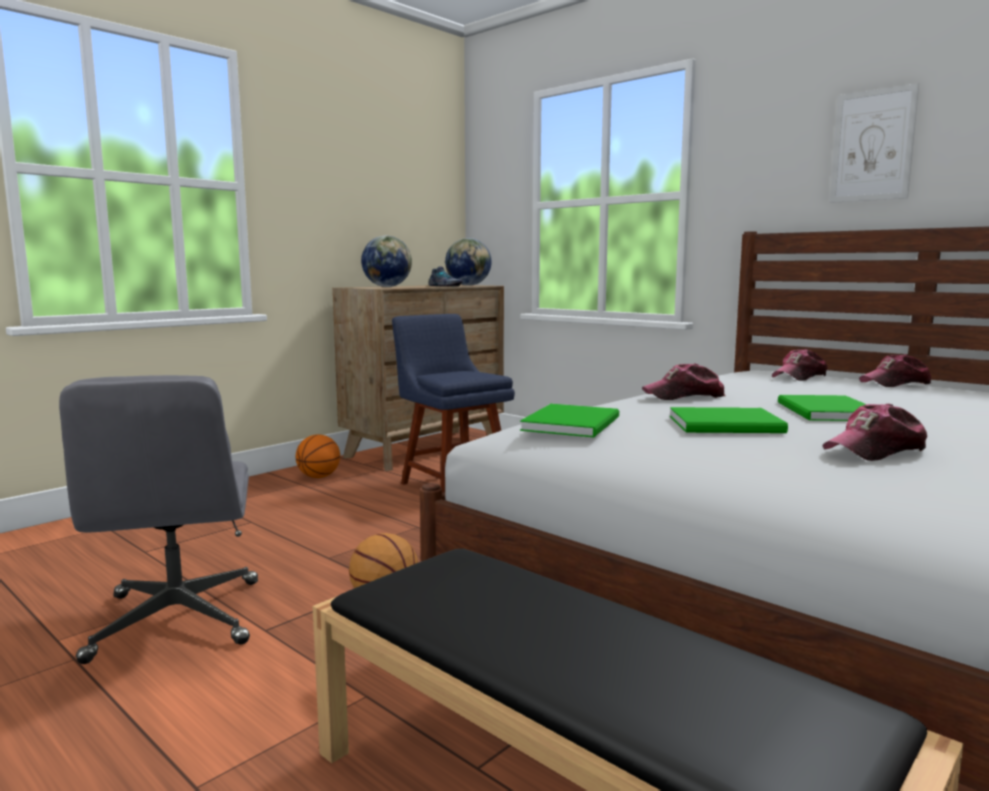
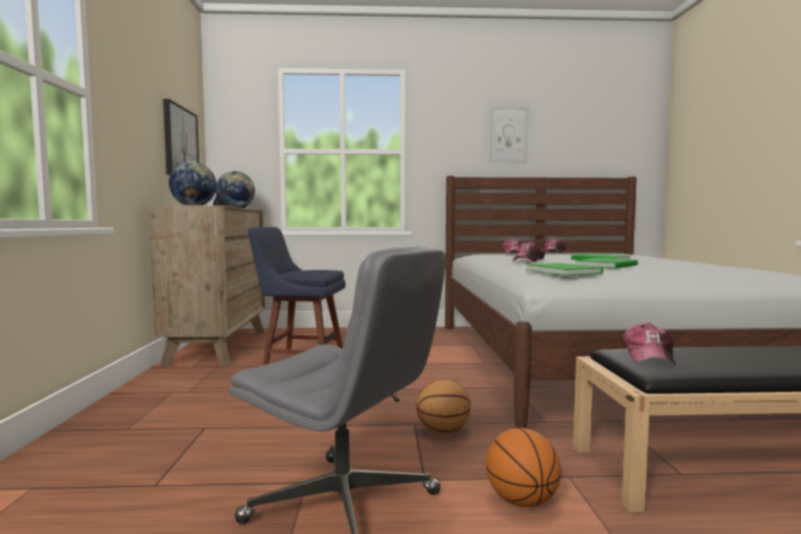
camera: 45 degrees left, 5 degrees down
(319, 477) = (176, 383): basketball -> basketball (522, 501)
(405, 210) = (180, 143): none -> picture
(875, 450) = (683, 265): cap -> cap (649, 356)

